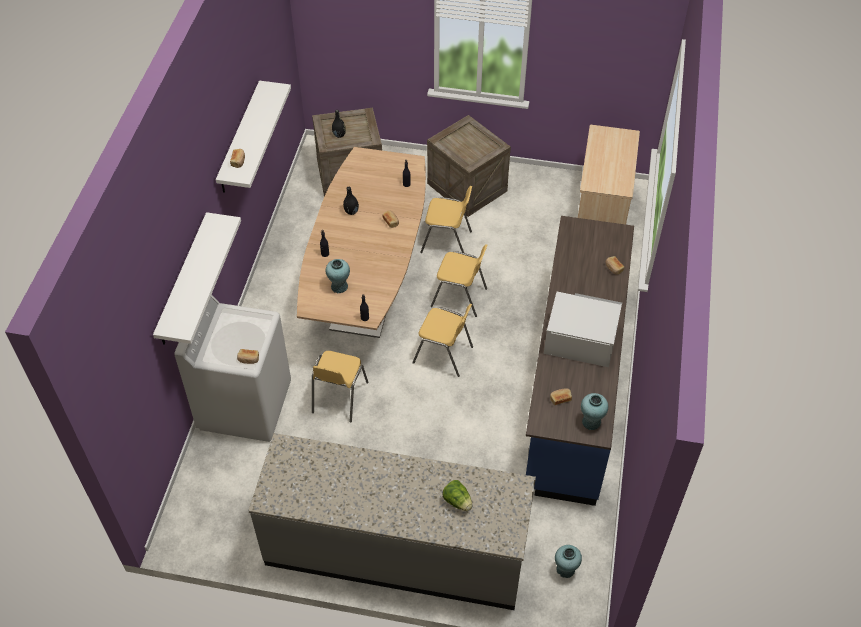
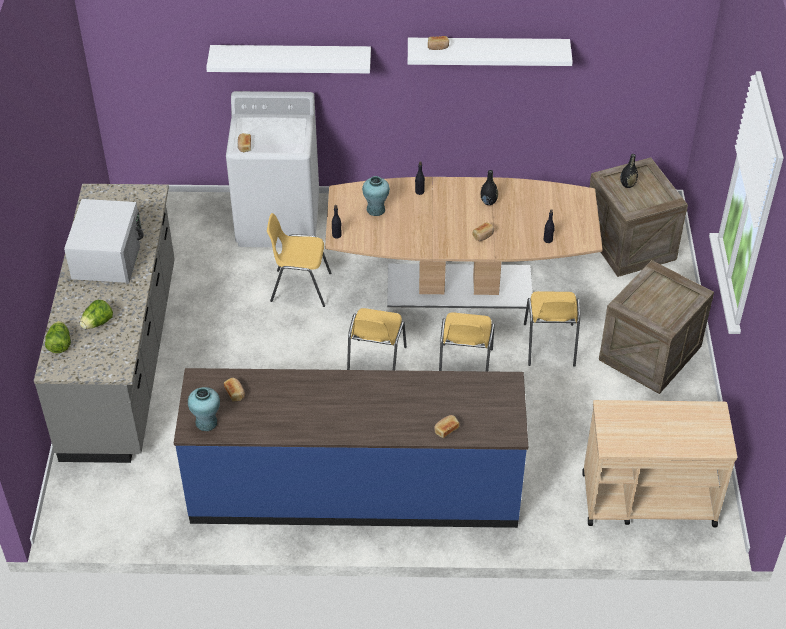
camera: 80 degrees right, 5 degrees down
(480, 535) = (59, 344): none -> lettuce
(565, 569) = (107, 502): turquoise vase -> none
(580, 340) = (324, 404): white microwave -> white microwave (108, 255)

